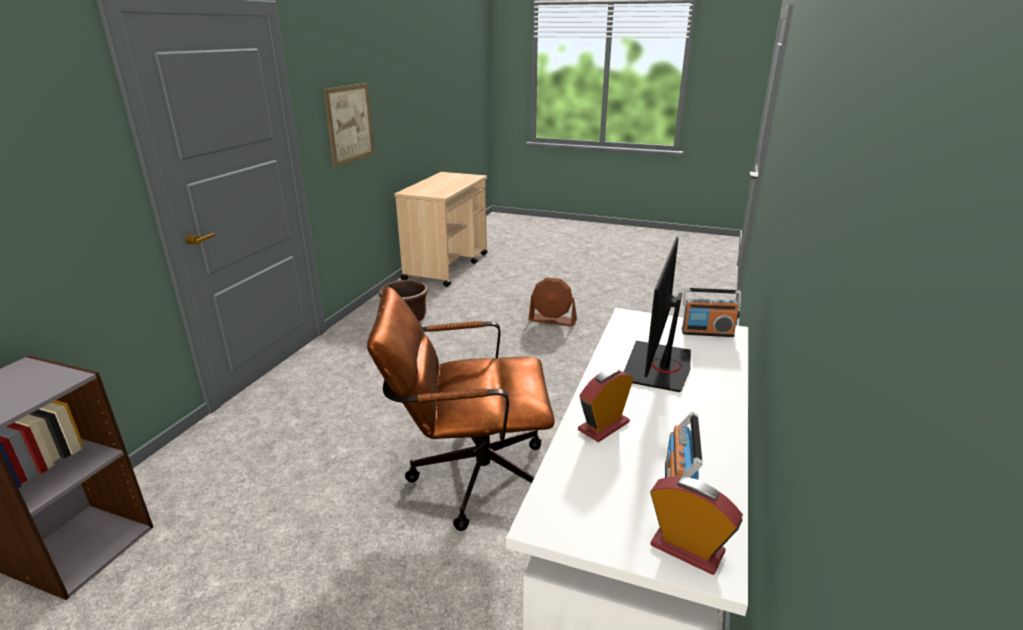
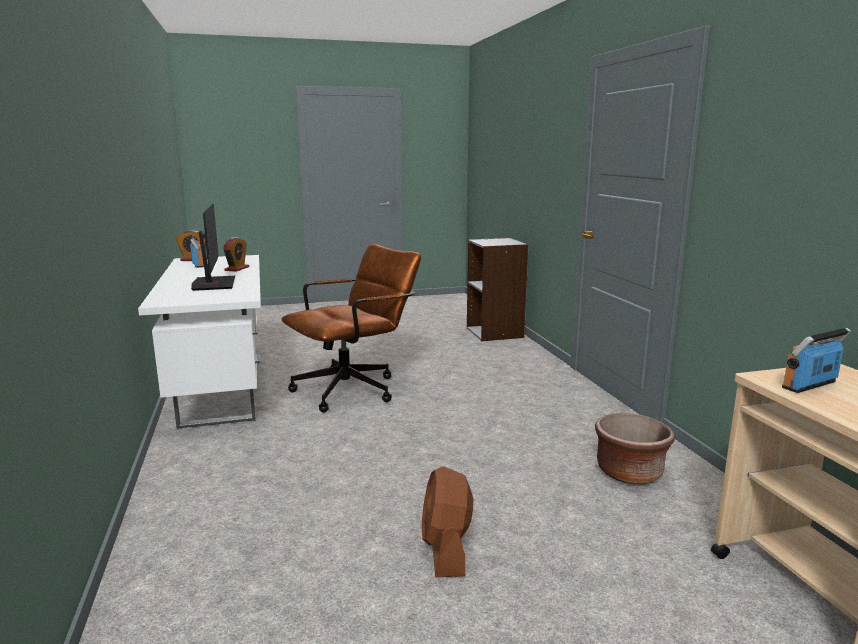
camera: 145 degrees right, 10 degrees down
(349, 123) = (780, 193): picture -> none
(552, 320) = (446, 550): brown fan -> brown fan turned 75 degrees counterclockwise
(707, 332) = (176, 300): radio -> radio (810, 385)

